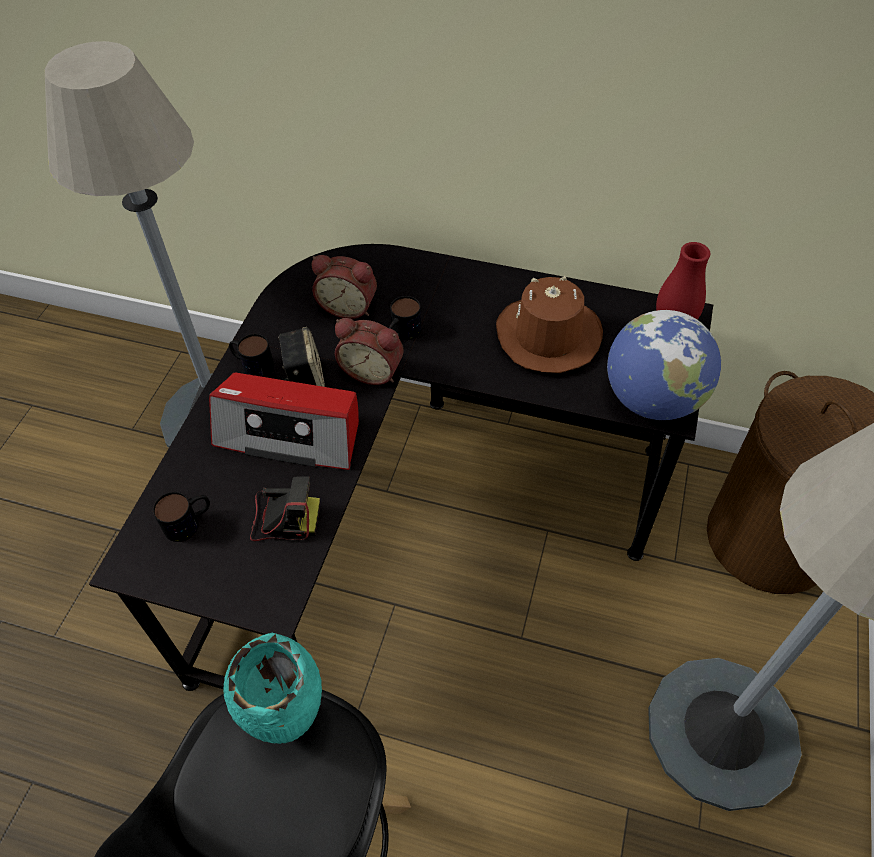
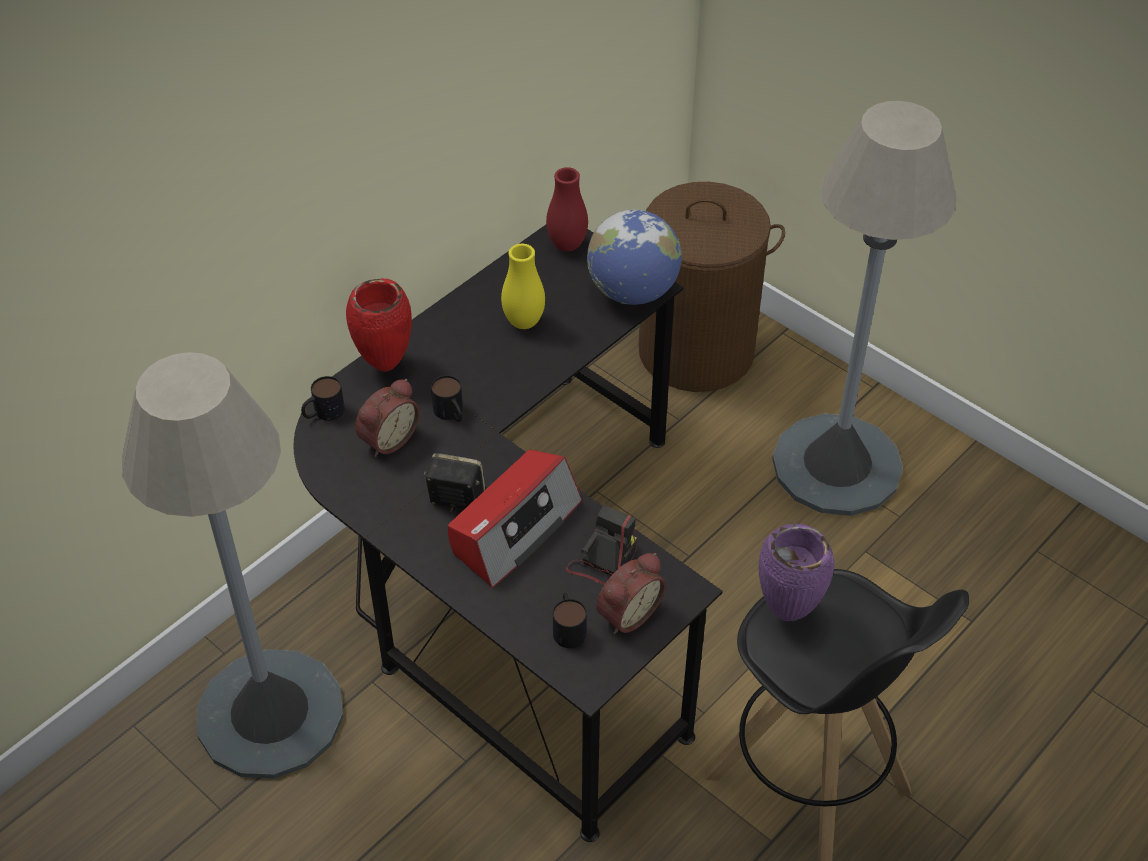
camera: 65 degrees left, 5 degrees down
(252, 365) = (411, 532): mug -> mug (323, 413)
(291, 722) = (788, 612): turquoise vase -> purple vase
(373, 370) = (480, 448): alarm clock -> alarm clock (626, 613)
(430, 269) = (384, 365): none -> red vase
(547, 336) = (524, 322): brown hat -> yellow vase

